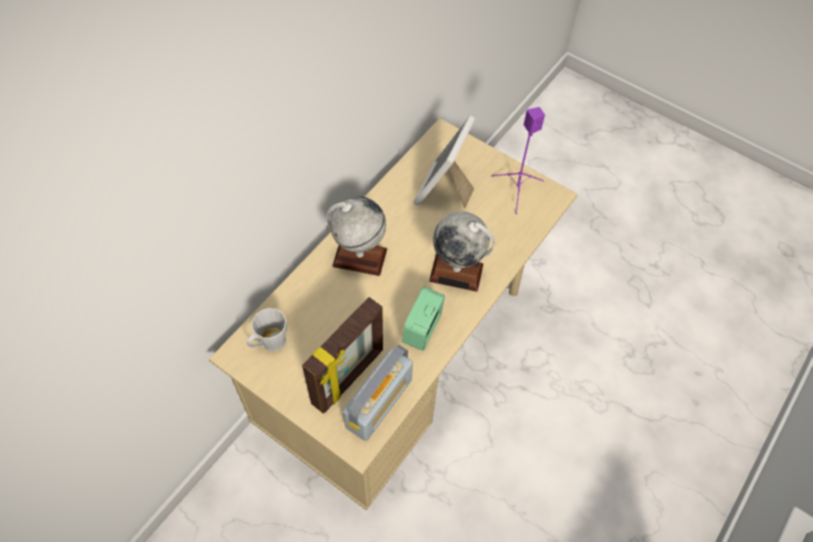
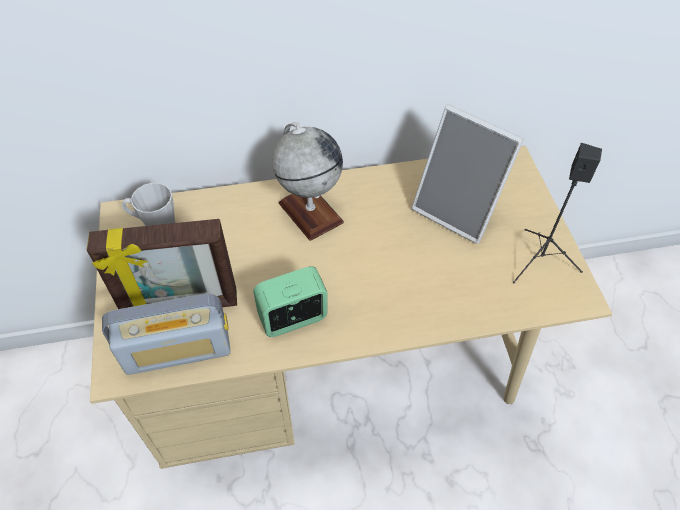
camera: 45 degrees right, 5 degrees down
(444, 190) = (458, 210): picture frame -> picture frame turned 120 degrees counterclockwise
(456, 272) = (386, 292): globe -> none
(517, 190) = (539, 261): purple speaker -> black speaker

